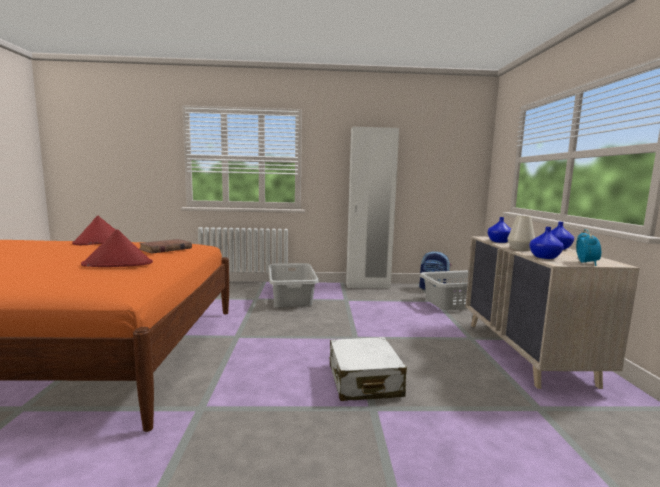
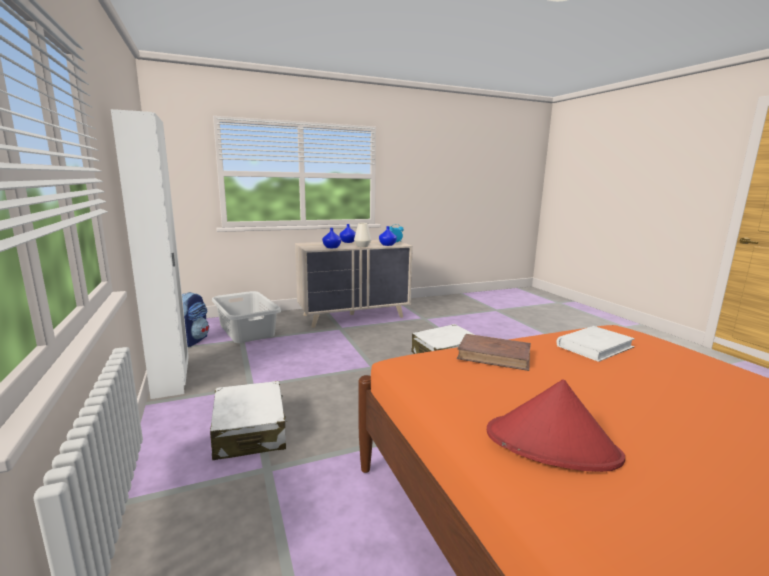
camera: 110 degrees left, 5 degrees up
(118, 264) = (595, 346): red hat -> white book
(292, 297) = (250, 431): grey laundry basket -> white suitcase

